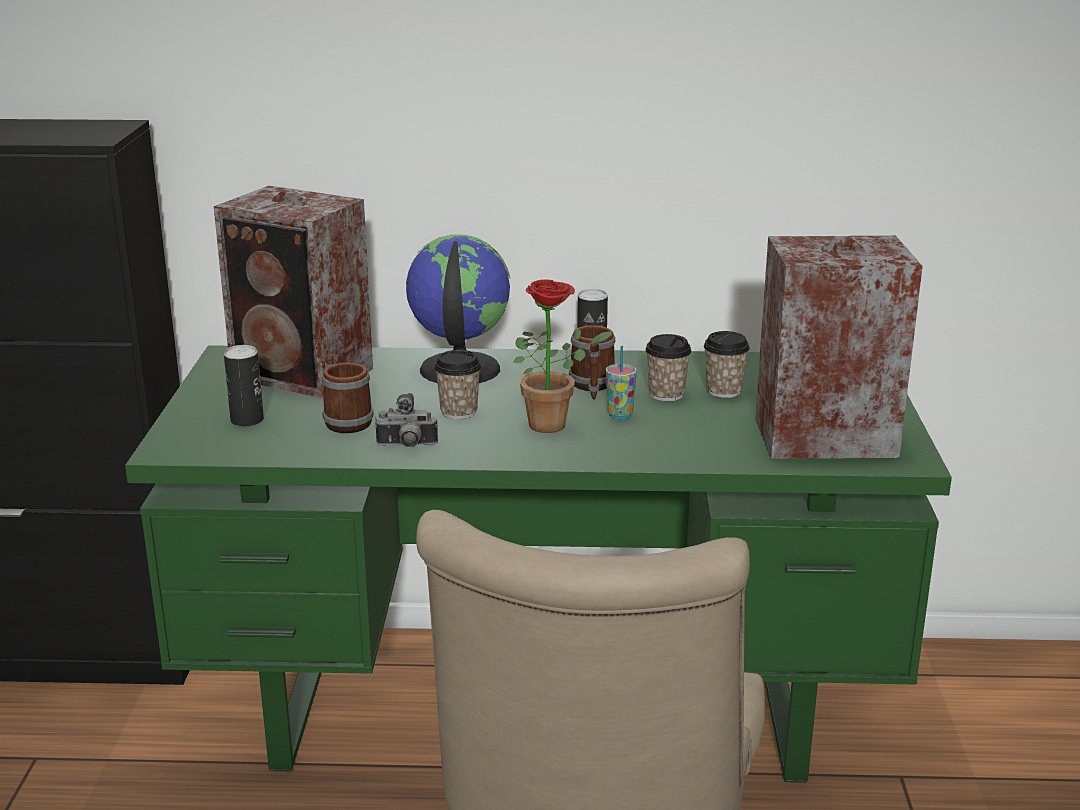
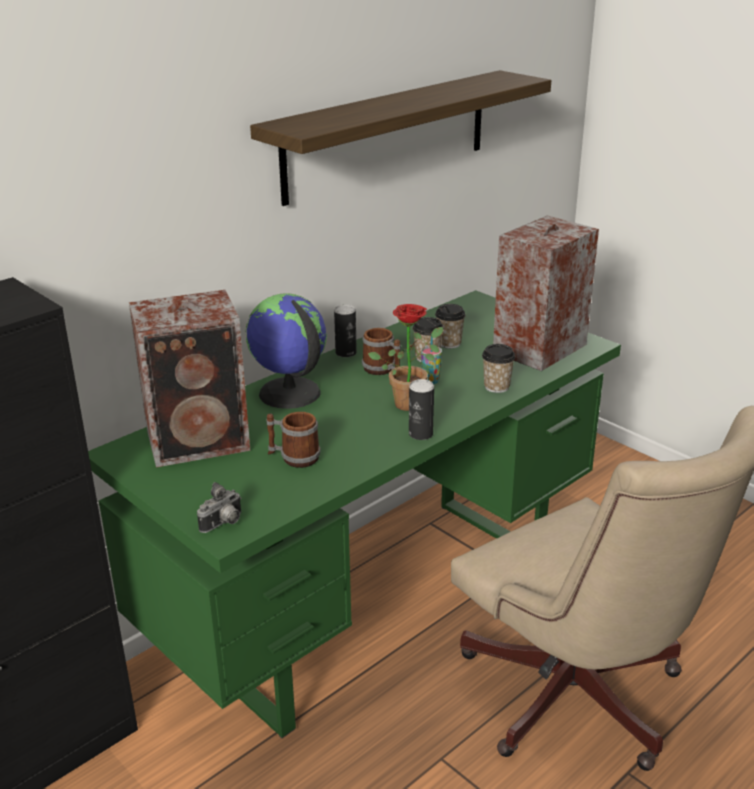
camera: 45 degrees left, 5 degrees up
(247, 420) = (233, 488): can -> can (420, 434)
(406, 446) = (363, 454): camera -> camera (224, 524)
(458, 412) = (346, 419): cup -> cup (496, 387)
(721, 74) = (387, 135): none -> shelf

